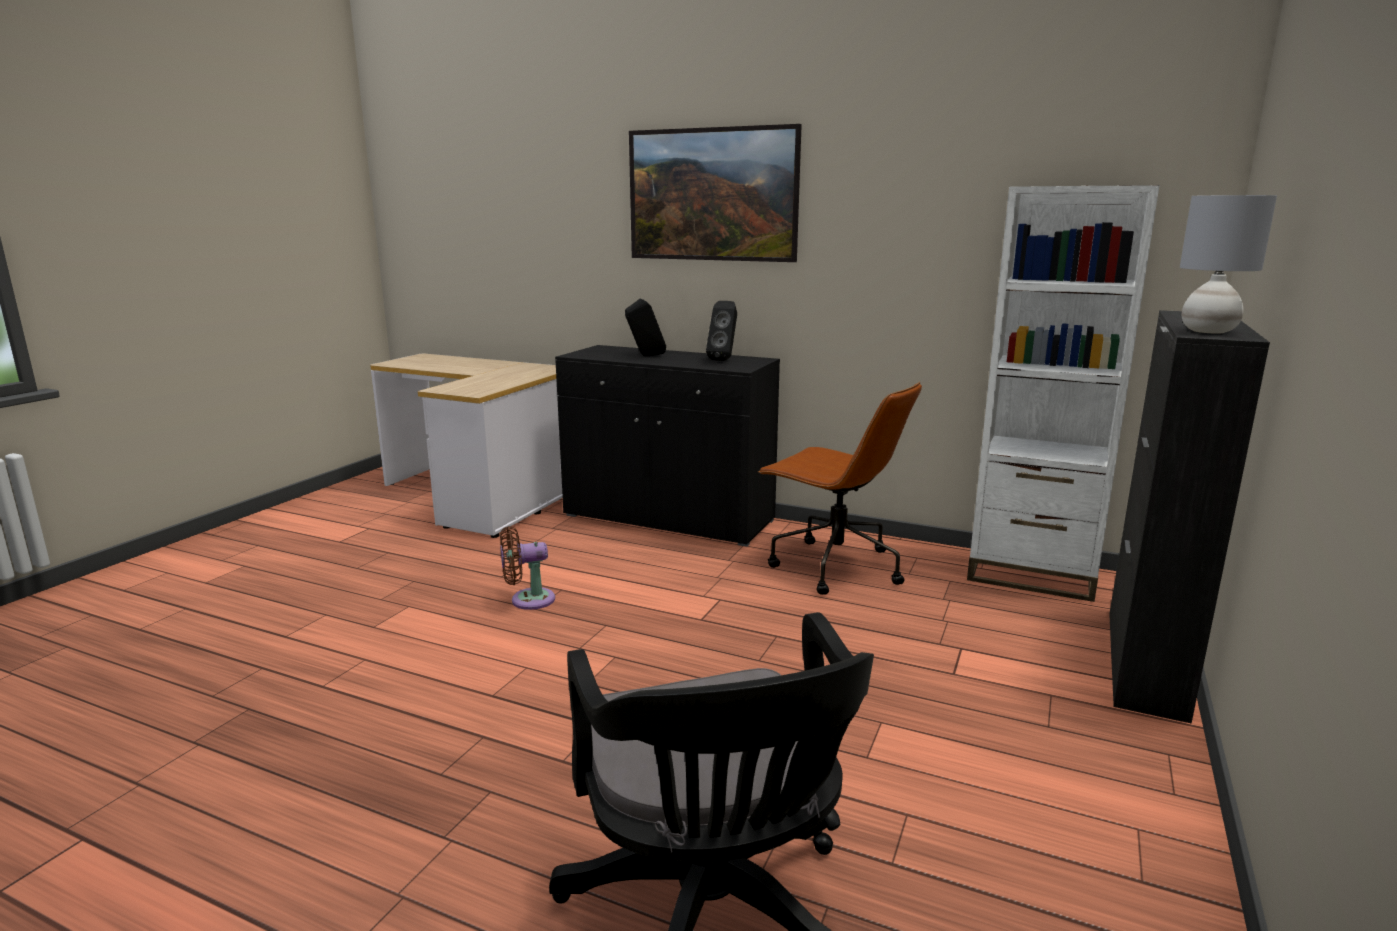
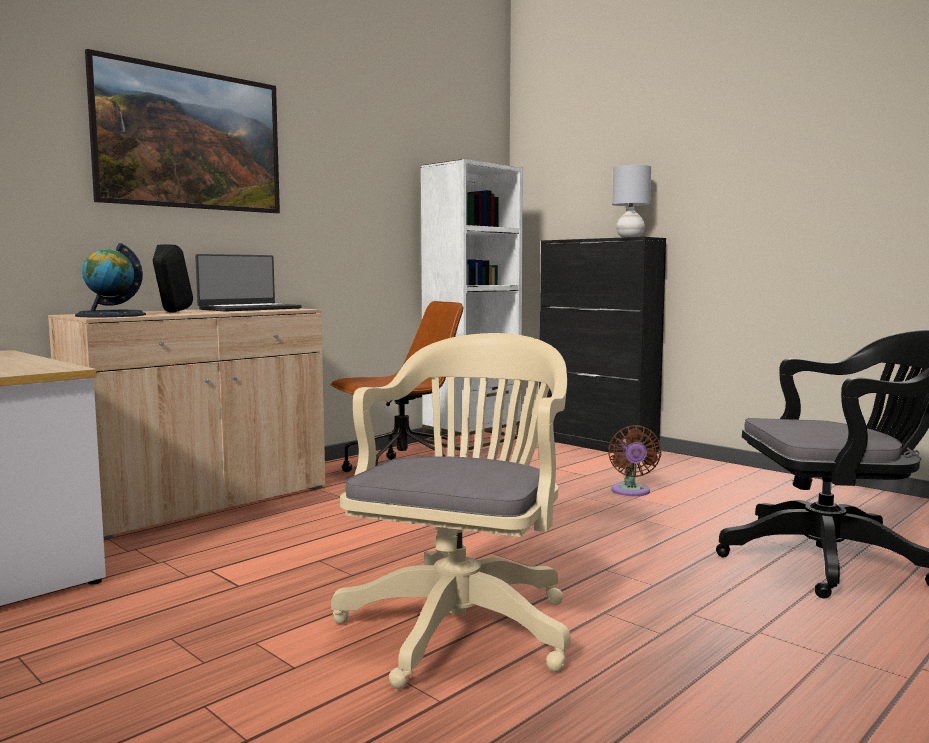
camera: 70 degrees left, 10 degrees down
(449, 671) = (462, 623): none -> beige office chair
(528, 600) = (326, 576): brown fan -> brown fan (631, 492)
(596, 353) = (111, 315): none -> globe
(668, 518) = (202, 503): black cabinet -> beige cabinet
(724, 360) = (249, 309): black speaker -> laptop

